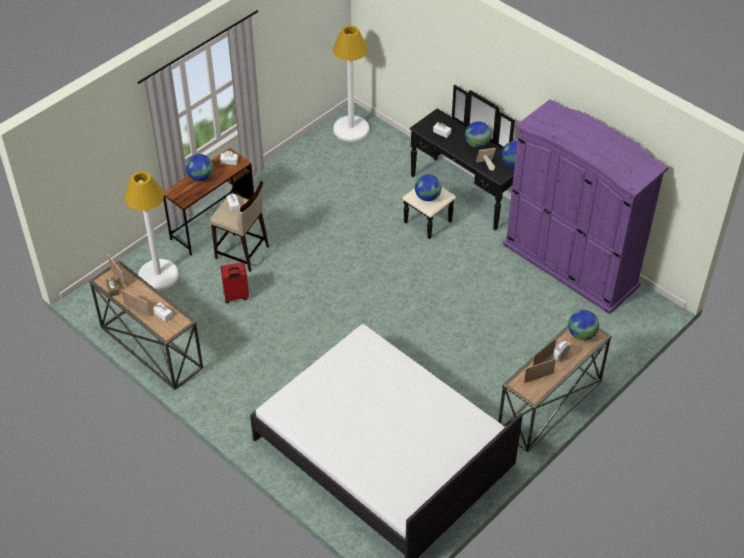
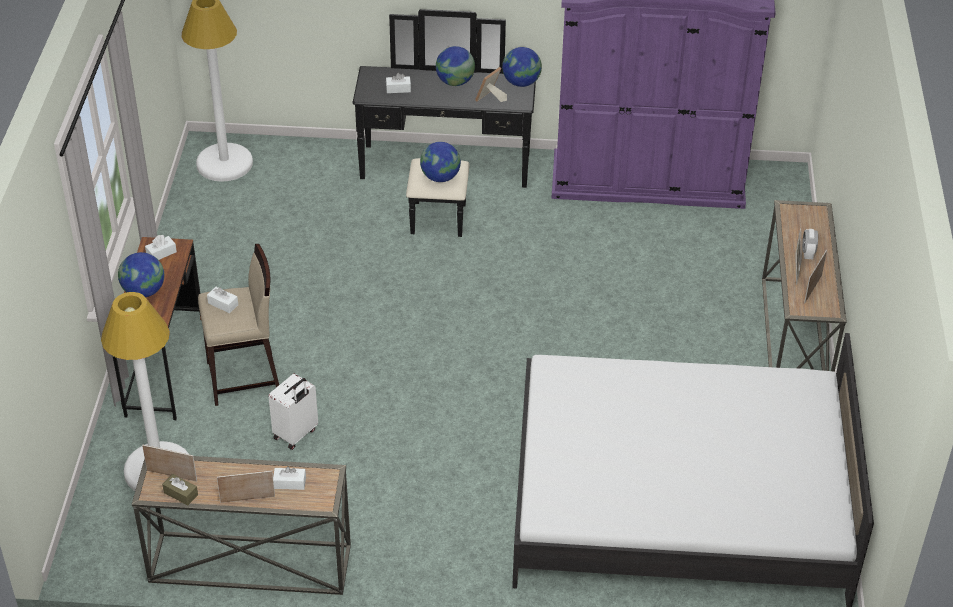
camera: 40 degrees left, 5 degrees down
(236, 296) = (296, 434): red suitcase -> white suitcase
(581, 334) = (801, 219): globe -> none

